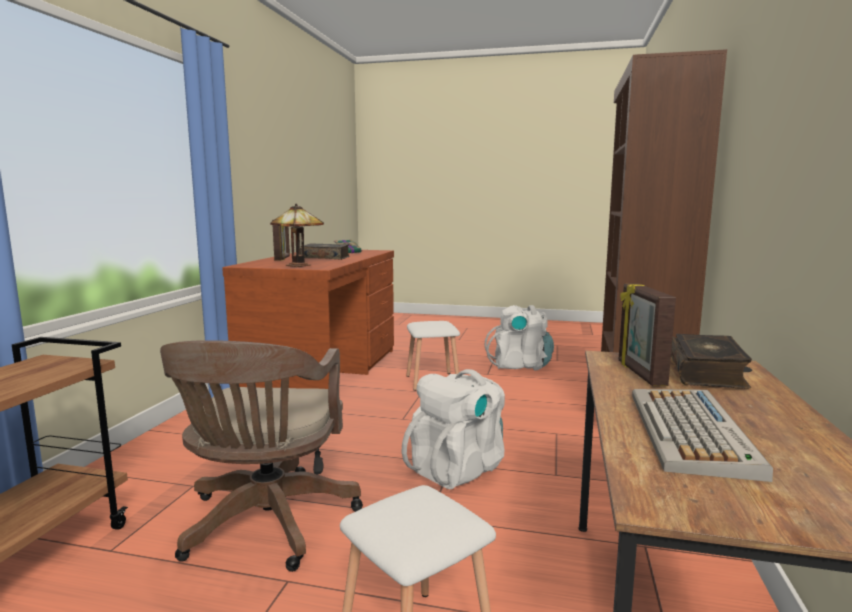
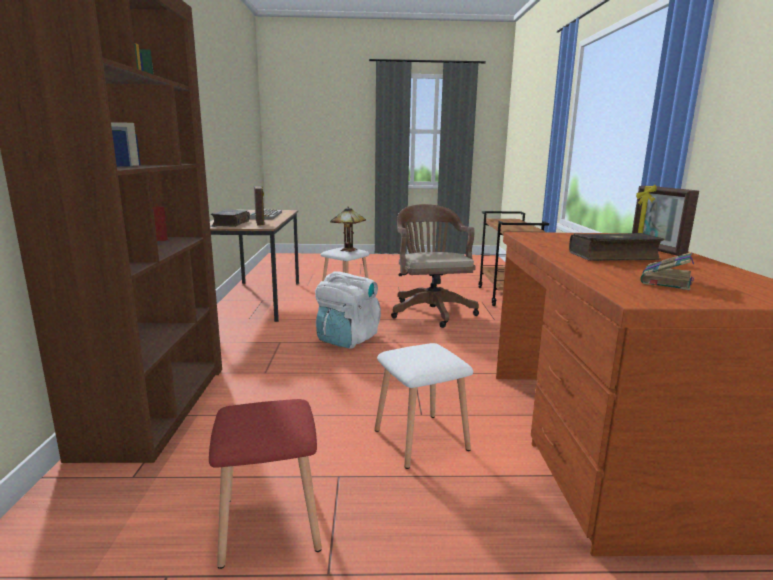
camera: 165 degrees right, 5 degrees up
(299, 265) = (564, 237): table lamp -> table lamp (348, 250)
(520, 365) = (271, 525): white backpack -> red stool

